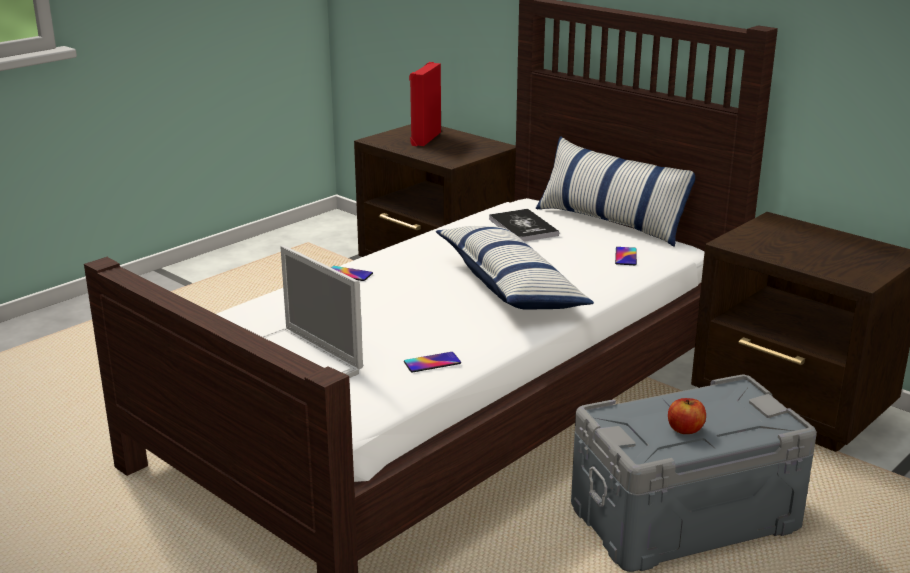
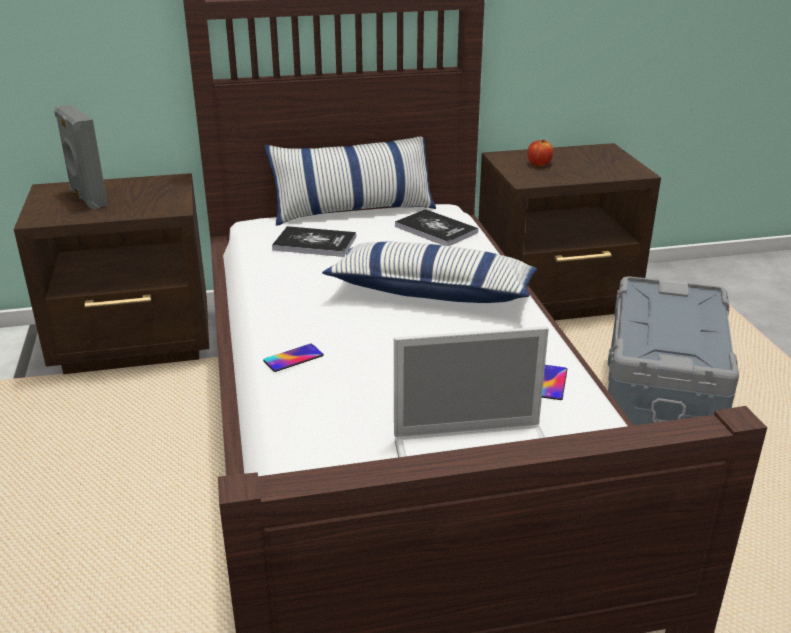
camera: 55 degrees left, 5 degrees up
(424, 138) = (87, 198): red speaker -> grey speaker
(626, 256) = (436, 229): phone -> book
(685, 429) = (684, 331): apple -> apple (539, 164)

